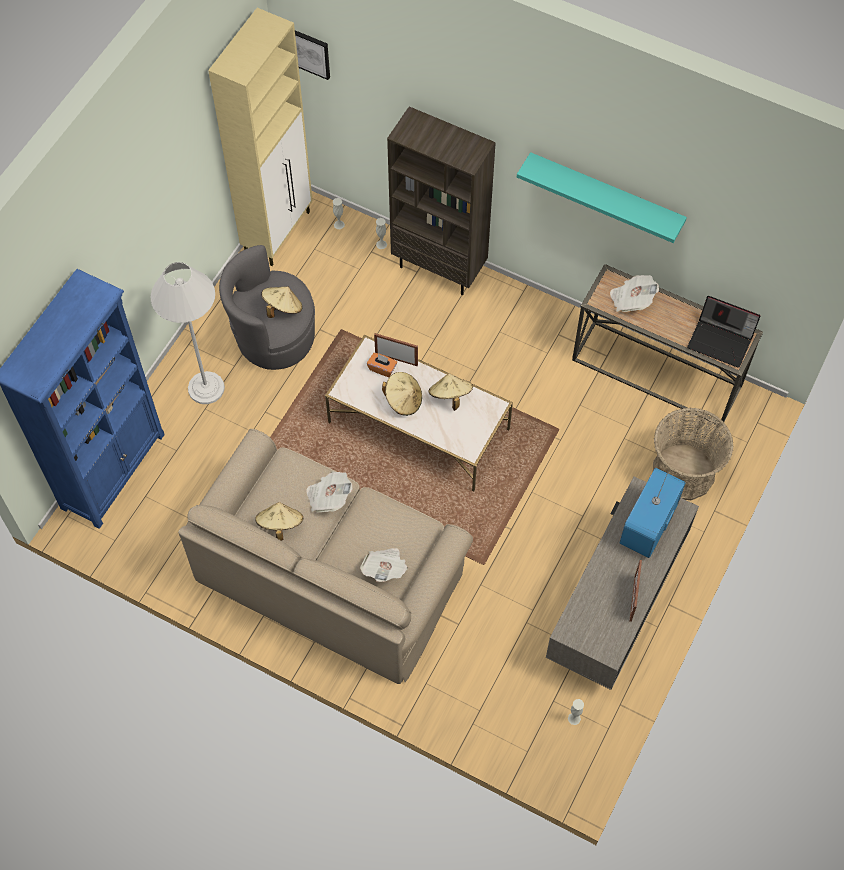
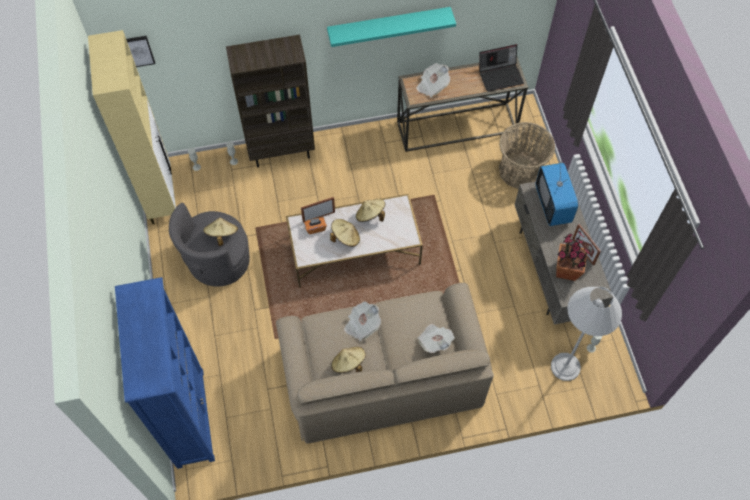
camera: 40 degrees left, 0 degrees up
(206, 388) = (203, 322): white floor lamp -> white floor lamp (565, 366)
(593, 605) = (566, 271): none -> potted plant

